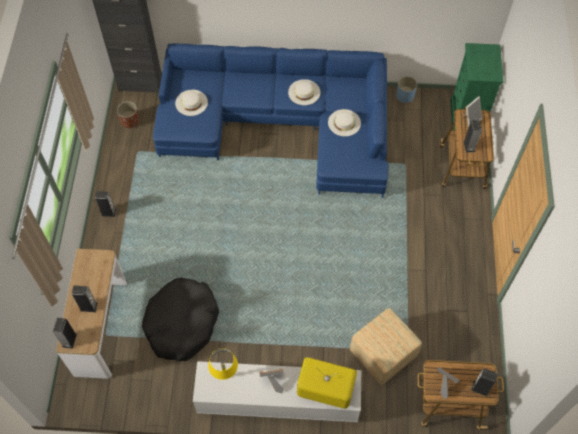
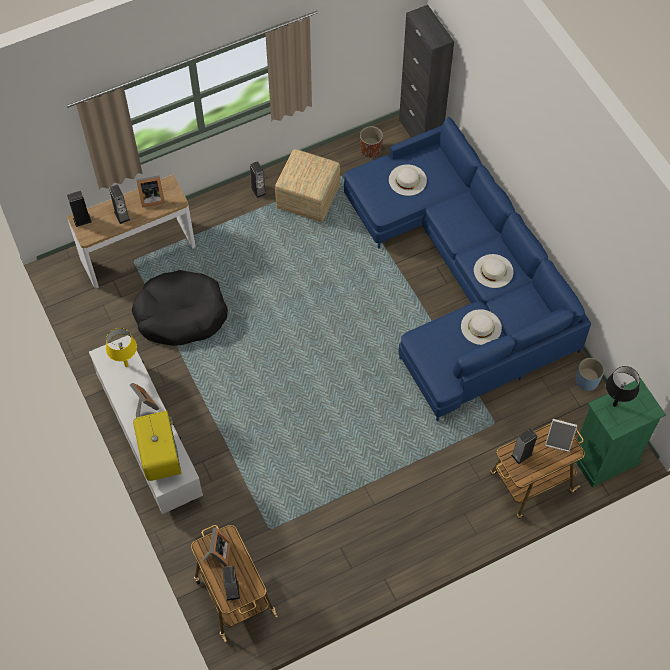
camera: 60 degrees right, 0 degrees up
(88, 276) = (151, 198): none -> picture frame
(382, 354) = (252, 507): ottoman -> ottoman (307, 198)
(477, 67) = (614, 404): none -> black table lamp

